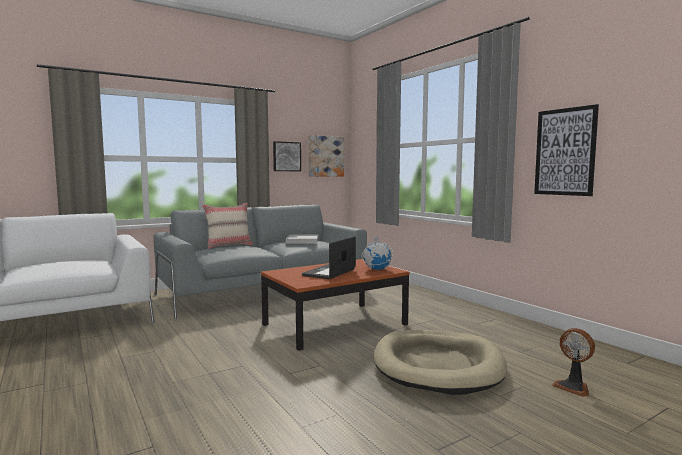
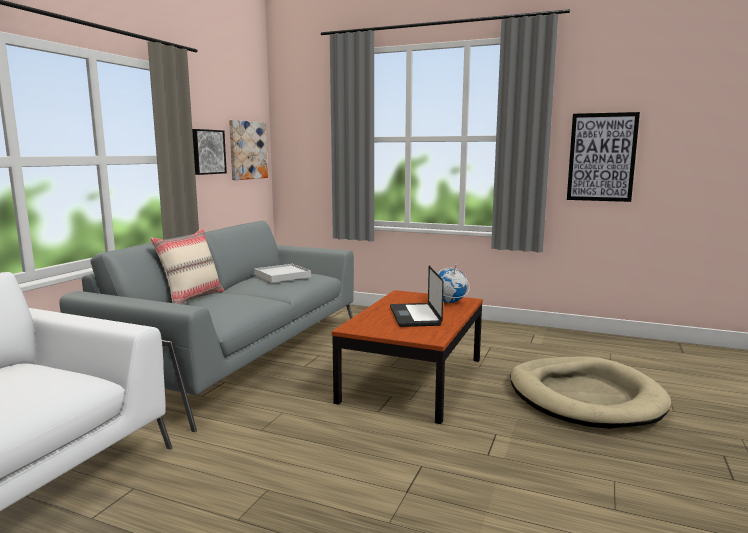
camera: 35 degrees left, 5 degrees up
(573, 387) = (695, 385): fan -> none

